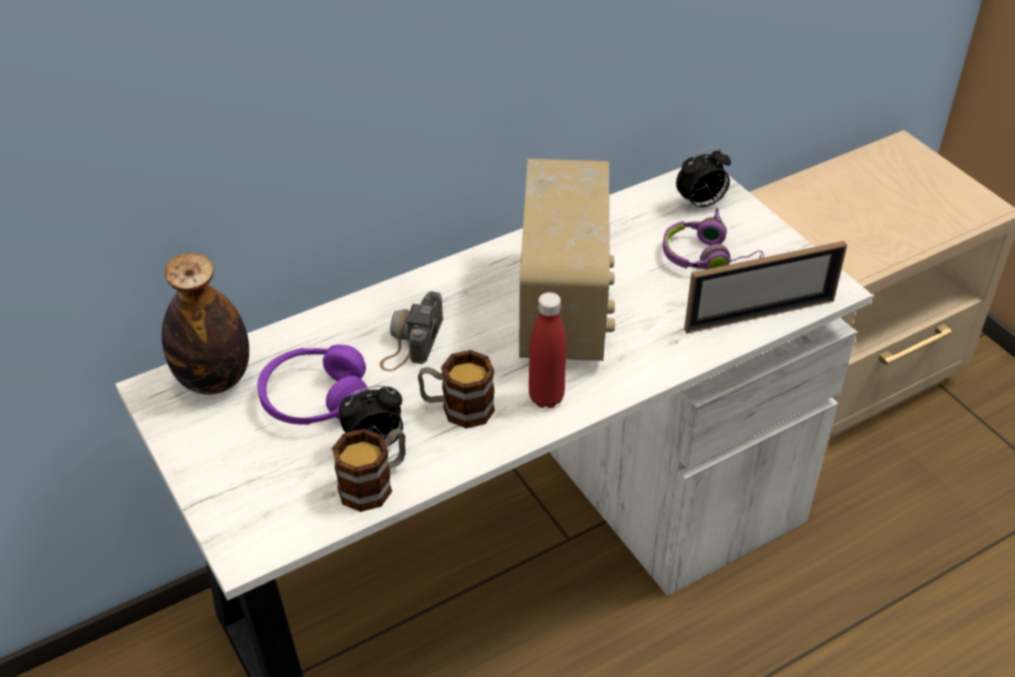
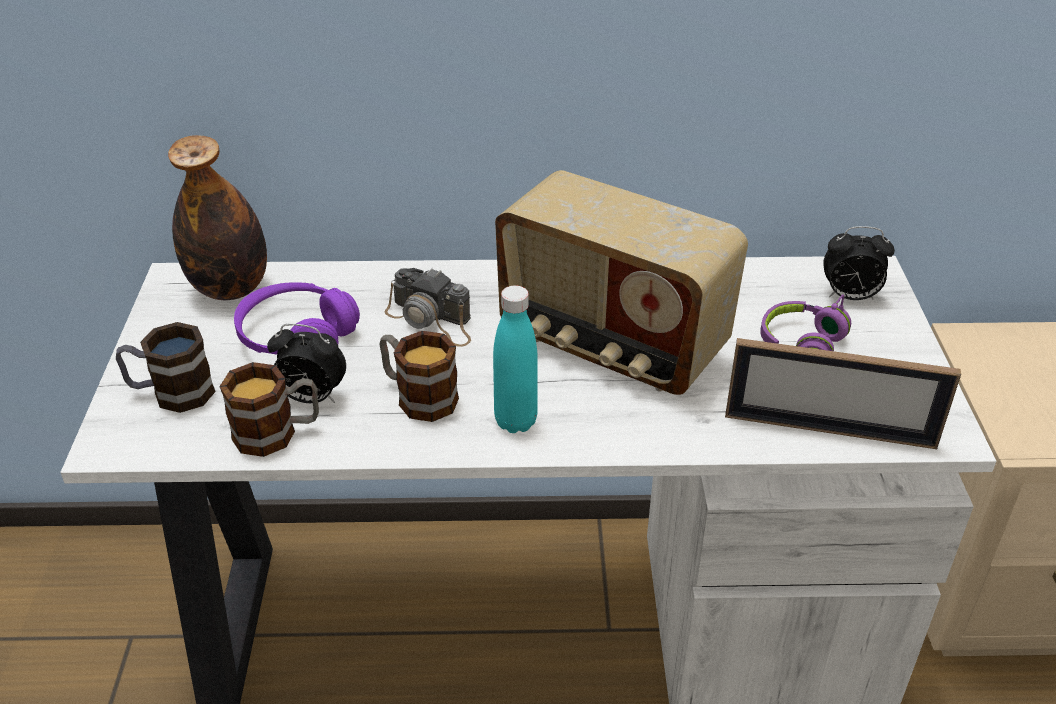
camera: 30 degrees right, 5 degrees down
(254, 489) = (171, 393): none -> mug
(412, 341) = (432, 320): camera -> camera turned 105 degrees counterclockwise
(546, 397) = (515, 421): red bottle -> turquoise bottle
(565, 308) = (611, 345): radio -> radio turned 90 degrees clockwise

